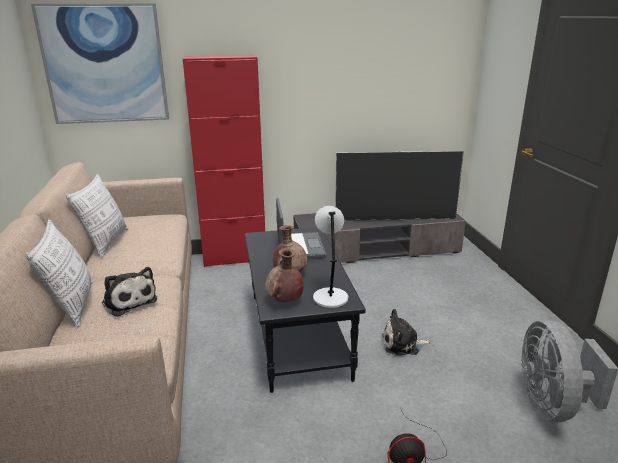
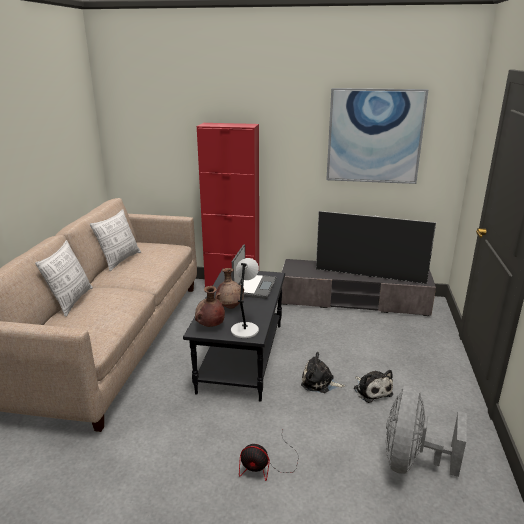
camera: 20 degrees right, 0 degrees up
(105, 64) = (147, 126): picture -> picture (374, 136)
(129, 301) = (105, 305): plush toy -> plush toy (371, 390)

